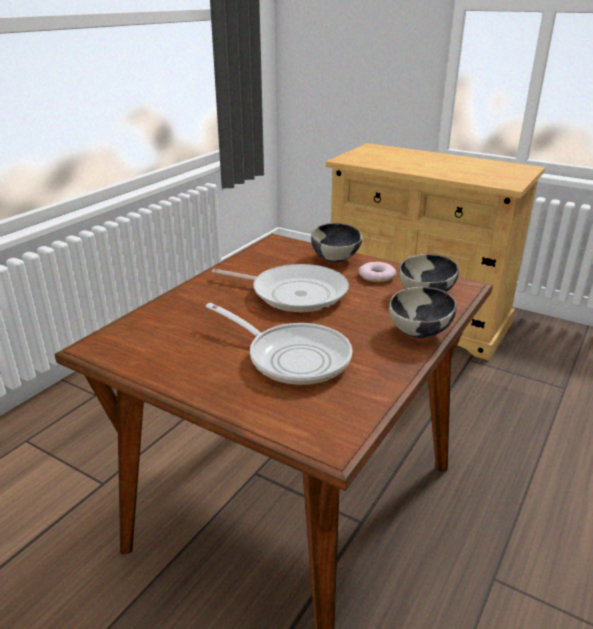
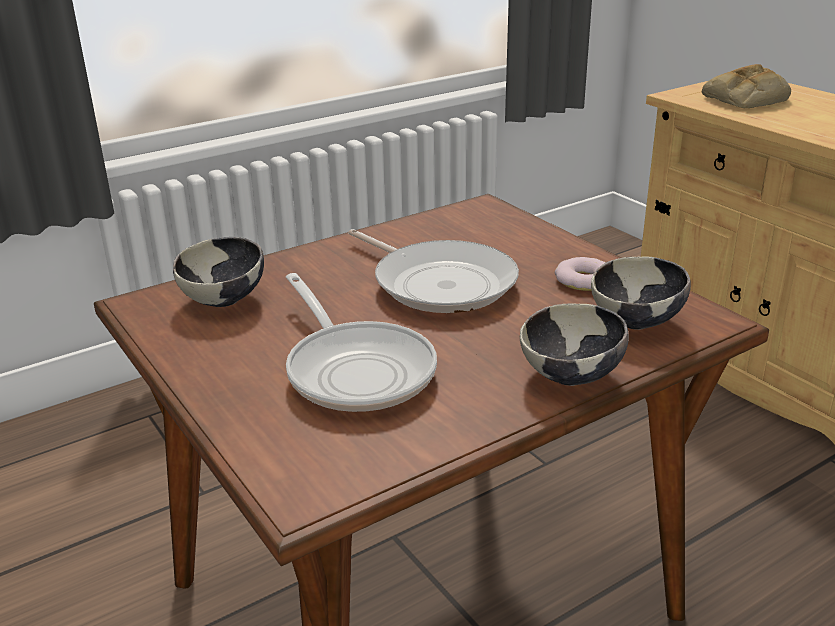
camera: 25 degrees right, 0 degrees up
(335, 258) = (545, 244): bowl -> bowl (224, 299)
(382, 158) = (745, 99): none -> bread

